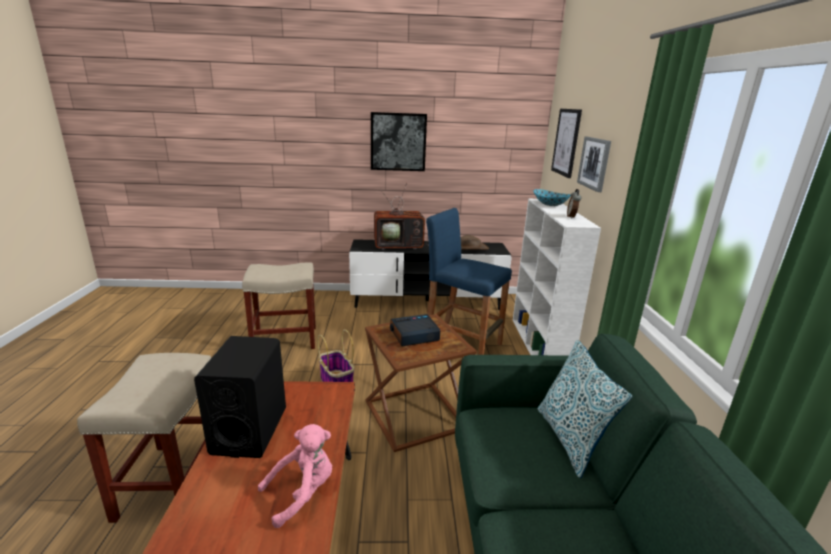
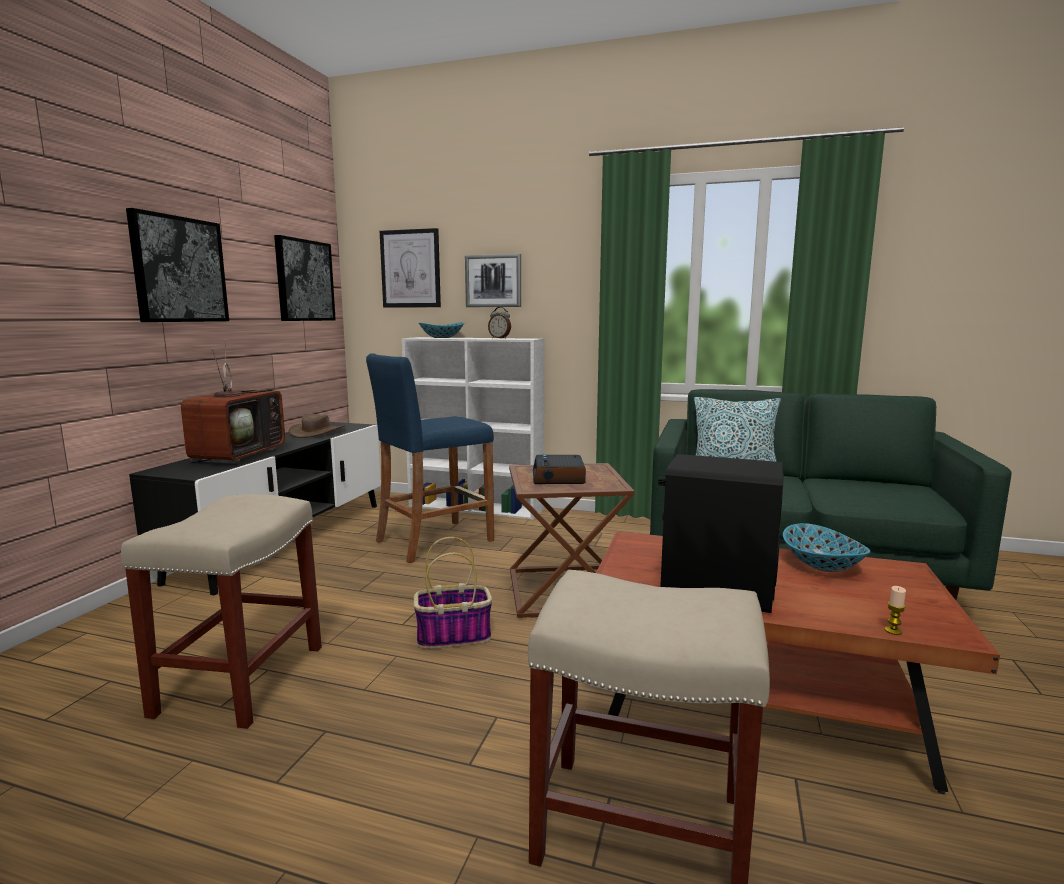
camera: 70 degrees left, 10 degrees down
(175, 519) = (893, 631): none -> candle
(302, 492) = (822, 565): pink plush toy -> bowl
(501, 145) = (304, 280): none -> picture

